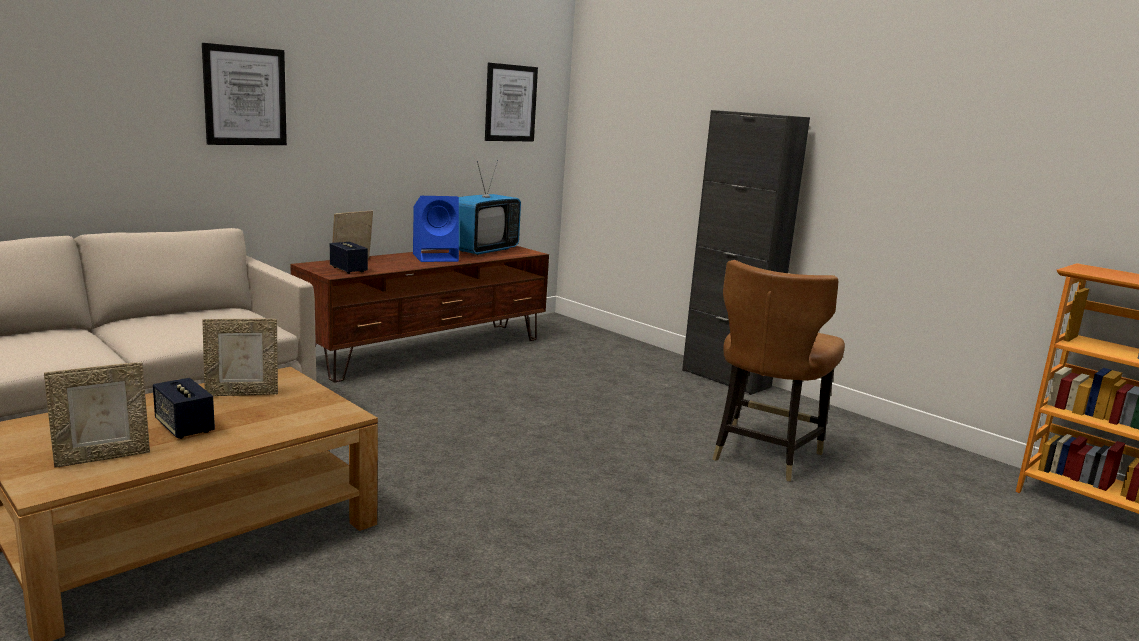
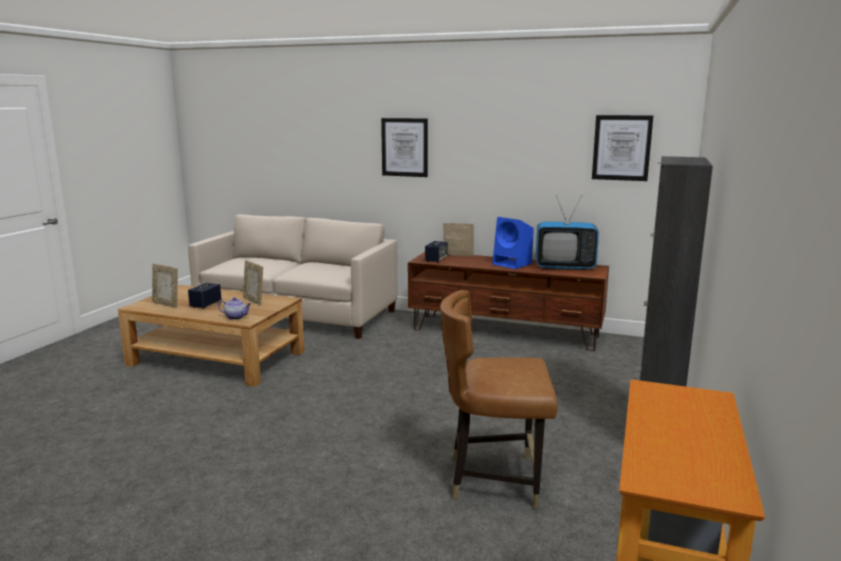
camera: 65 degrees right, 0 degrees up
(312, 418) = (236, 317): none -> teapot

